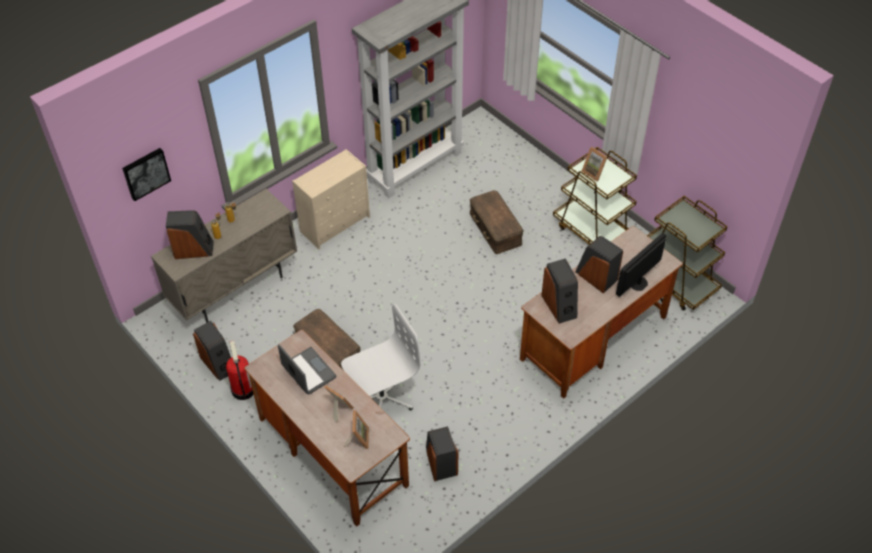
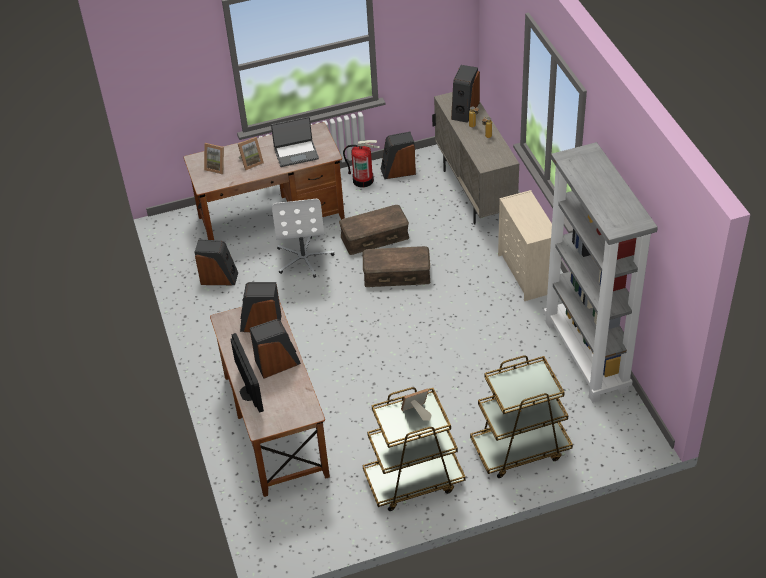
camera: 115 degrees right, 5 degrees down
(145, 173) = (496, 33): picture -> none
(494, 228) = (460, 395): brown storage box -> brown storage box (397, 273)
(675, 281) = (304, 528): brown cart -> brown cart (520, 449)

